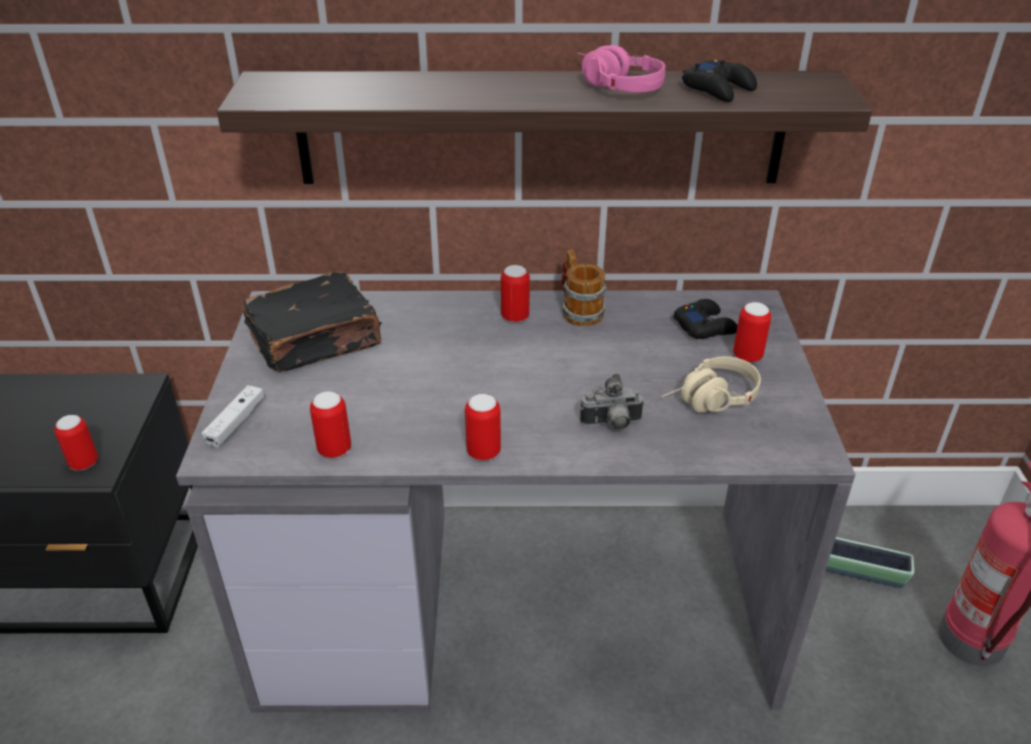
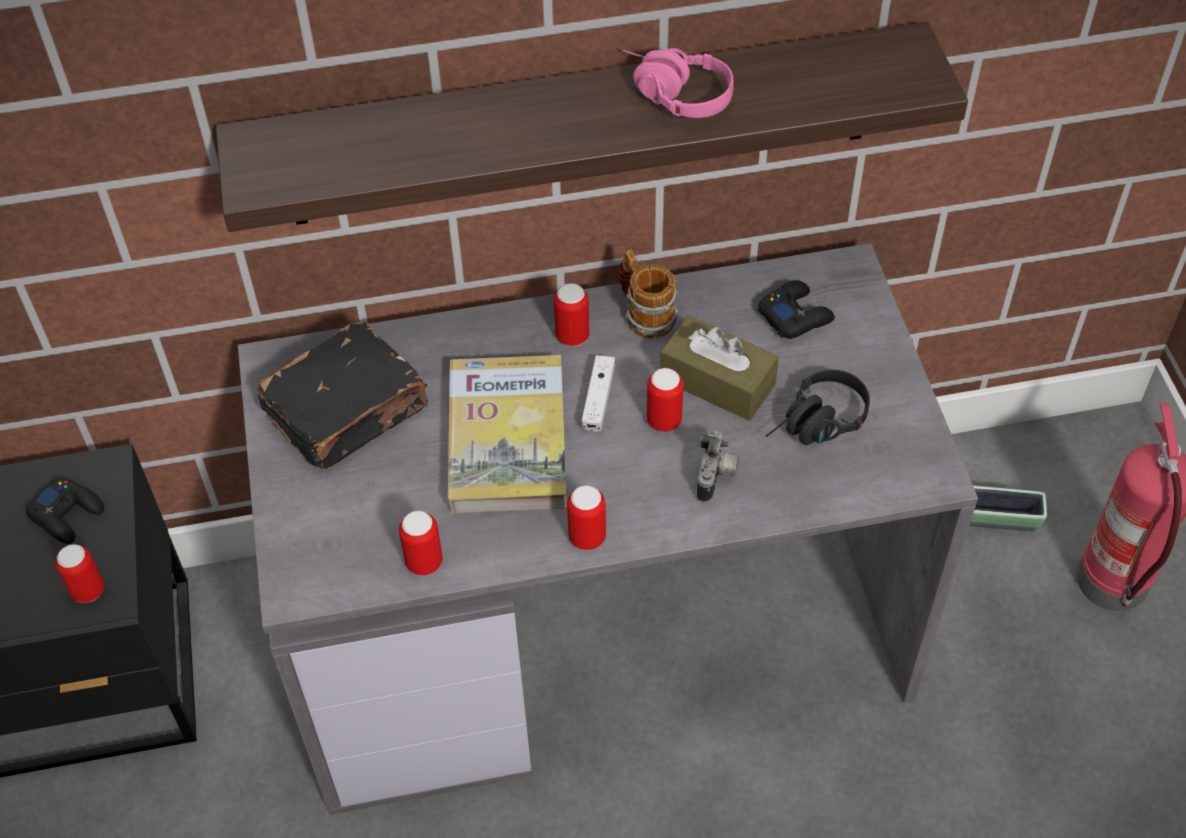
camera: 10 degrees left, 15 degrees up
(236, 422) = (300, 545): white game controller -> white game controller (598, 399)
(438, 375) = (507, 439): none -> book
(611, 425) = (716, 477): camera -> camera turned 60 degrees counterclockwise
(628, 360) = (717, 382): none -> brown tissue box
(709, 401) = (816, 426): beige headphones -> black headphones
(718, 89) = (794, 83): black game controller -> black game controller (67, 514)
(747, 356) = (848, 353): can -> can (664, 421)

